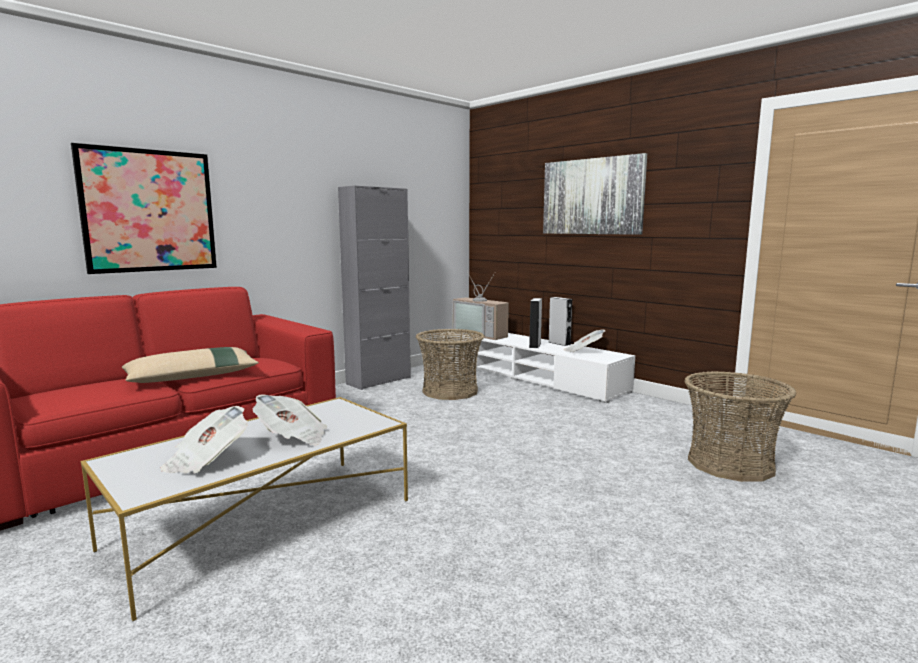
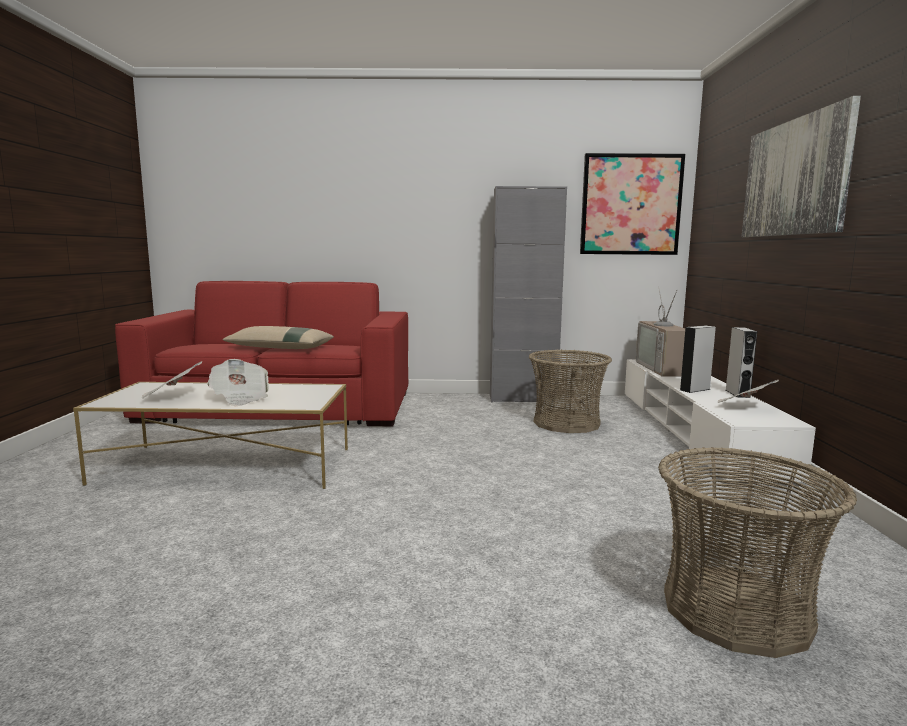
camera: 45 degrees right, 0 degrees up
(149, 211) = (318, 216): picture -> picture (630, 205)

